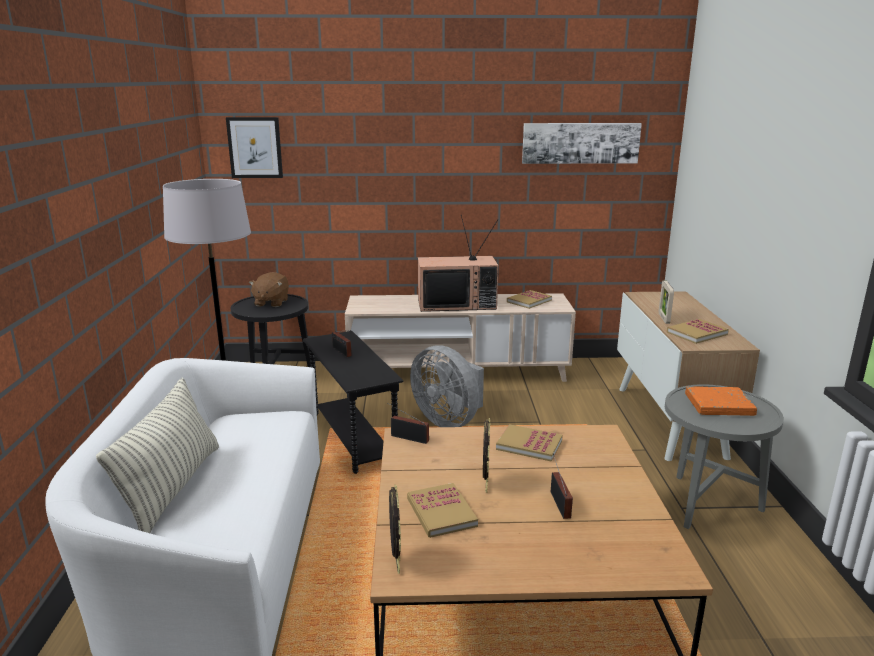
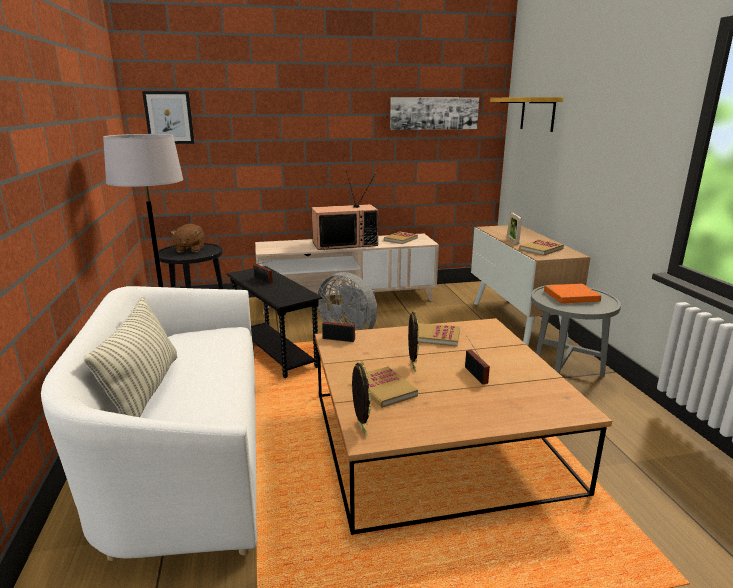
camera: 10 degrees left, 0 degrees up
(713, 150) = (537, 114): none -> shelf

